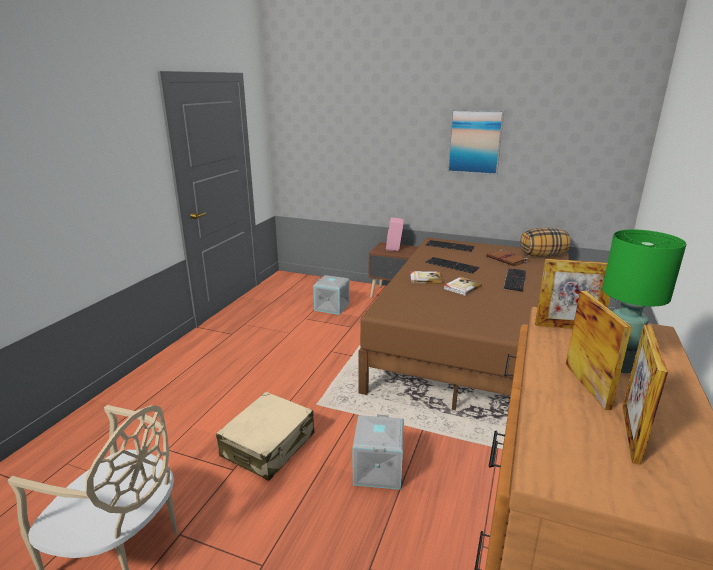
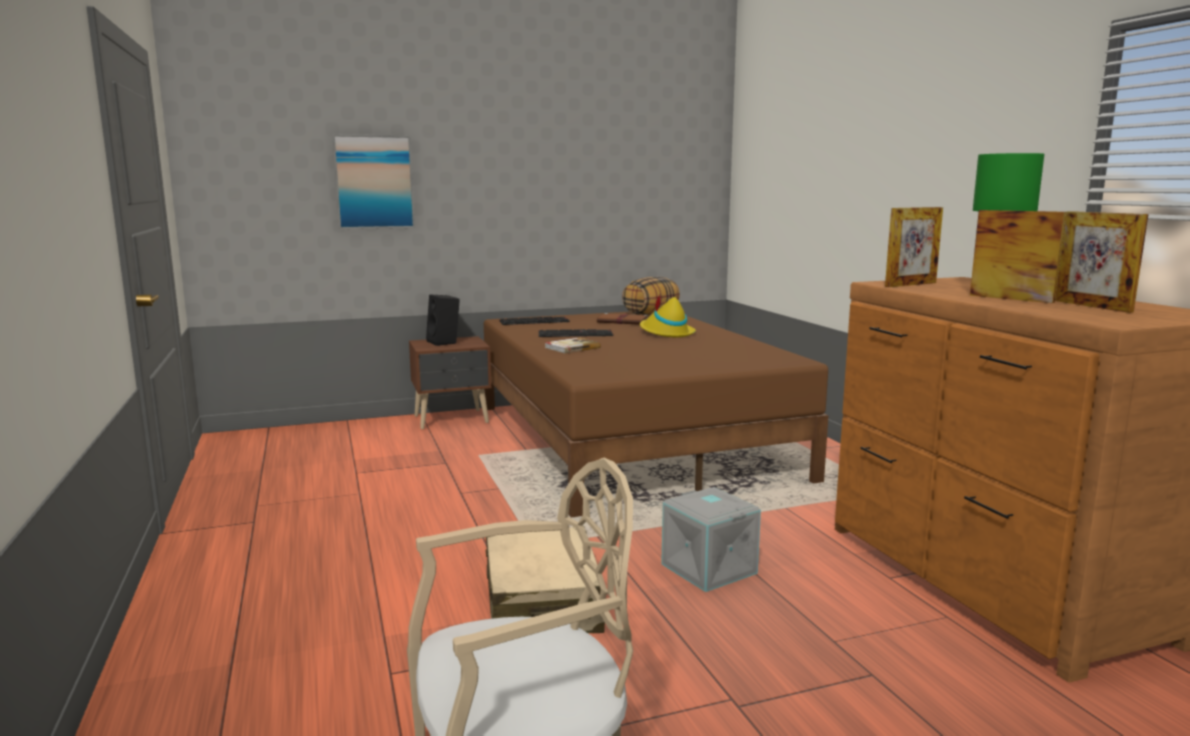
camera: 40 degrees left, 10 degrees down
(332, 306) = (379, 451): grey storage box -> none
(394, 248) = (444, 342): pink speaker -> black speaker
(462, 287) = (628, 346): book -> none
(475, 142) = (537, 173): picture -> picture (374, 182)
(514, 279) = (666, 333): keyboard -> yellow hat

